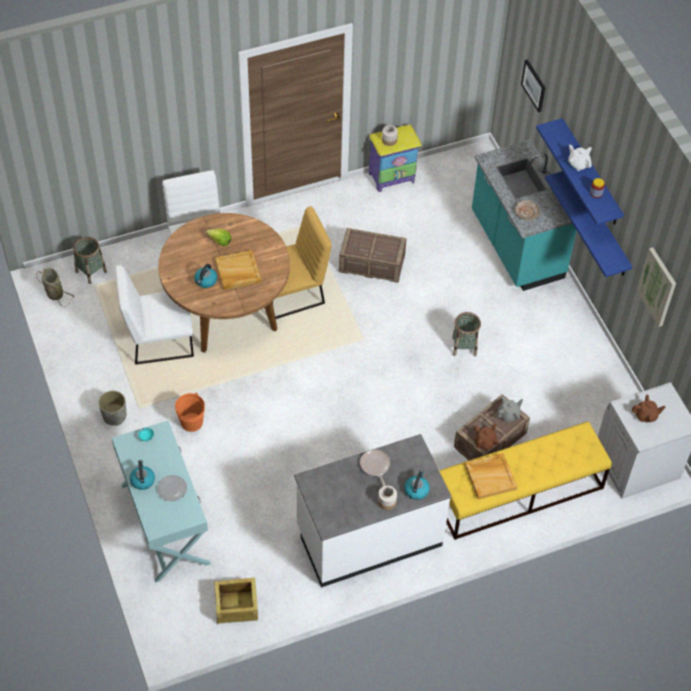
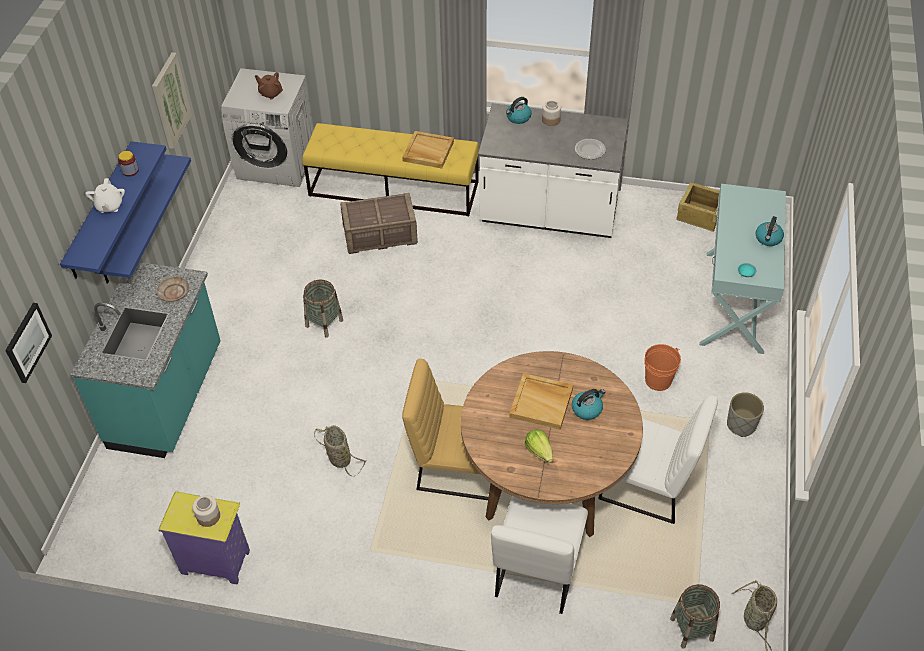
camera: 145 degrees left, 5 degrees down
(172, 489) = (742, 220): plate -> plate (590, 150)
(372, 264) = (338, 457): crate -> basket
(375, 466) = (540, 147): frying pan -> none
(485, 442) = (398, 201): brown teapot -> none
(508, 415) = (356, 212): grey teapot -> none

